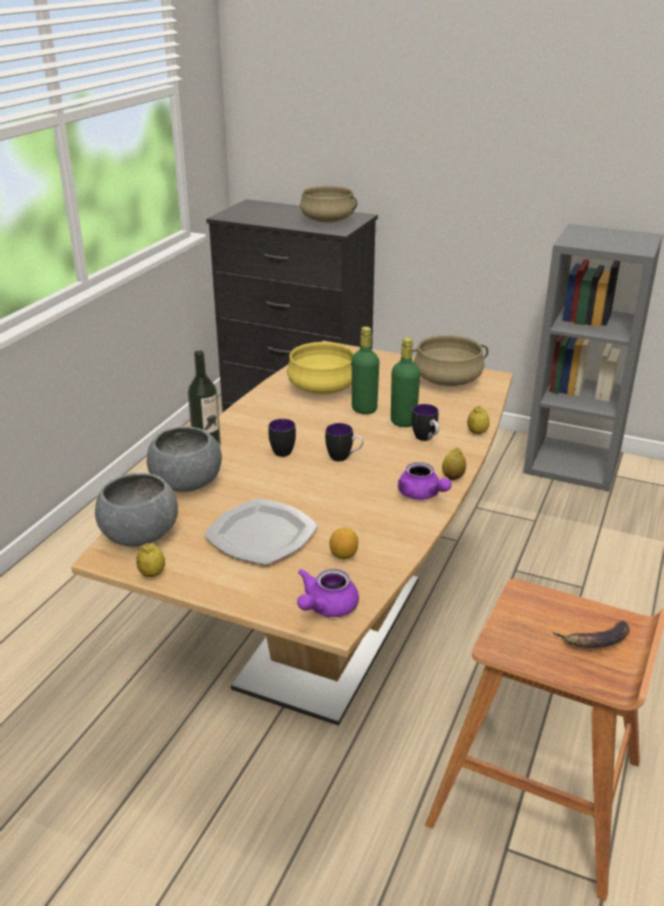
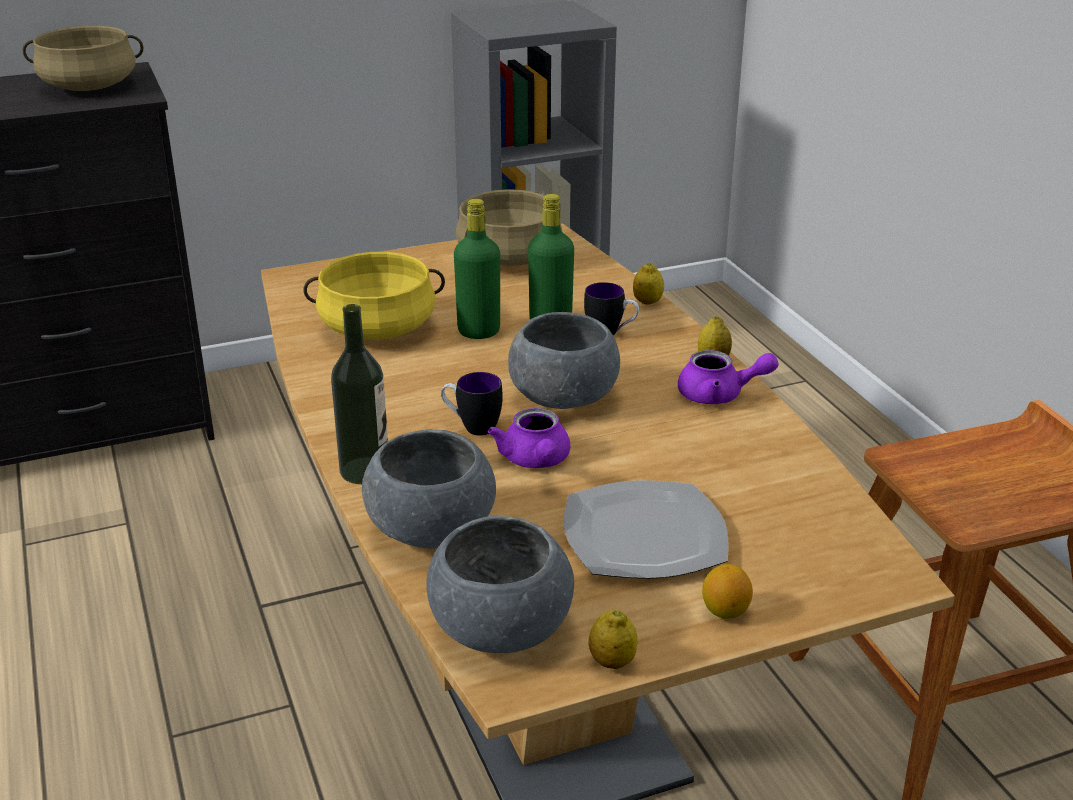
camera: 45 degrees left, 0 degrees up
(326, 607) = (858, 567): purple teapot -> purple teapot (535, 461)
(343, 555) = (768, 503): lemon -> lemon (725, 611)
(344, 458) = (564, 398): mug -> grey bowl
(595, 640) = (1019, 465): banana -> none

